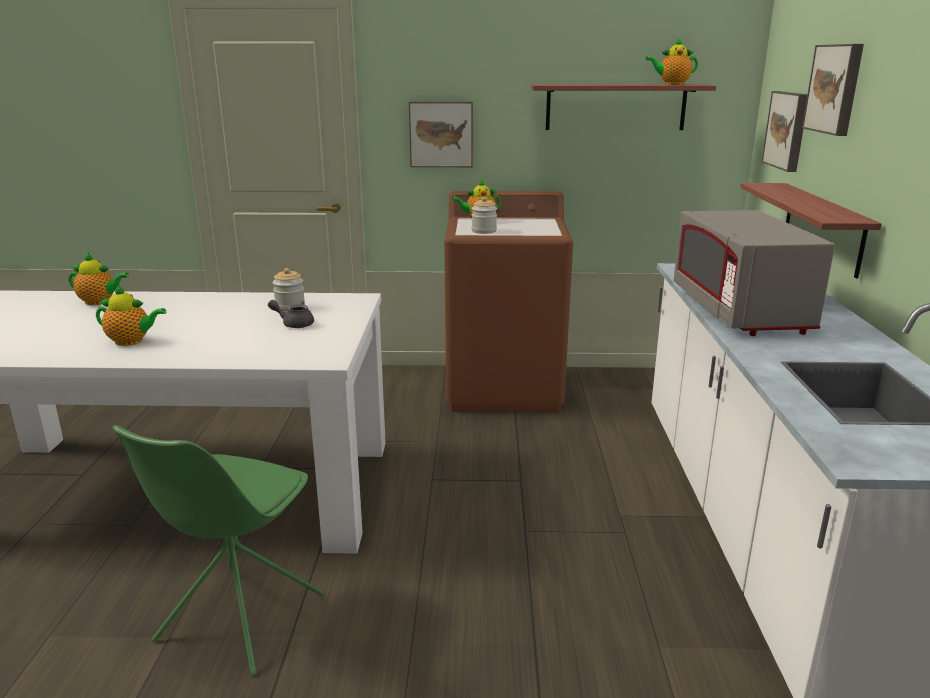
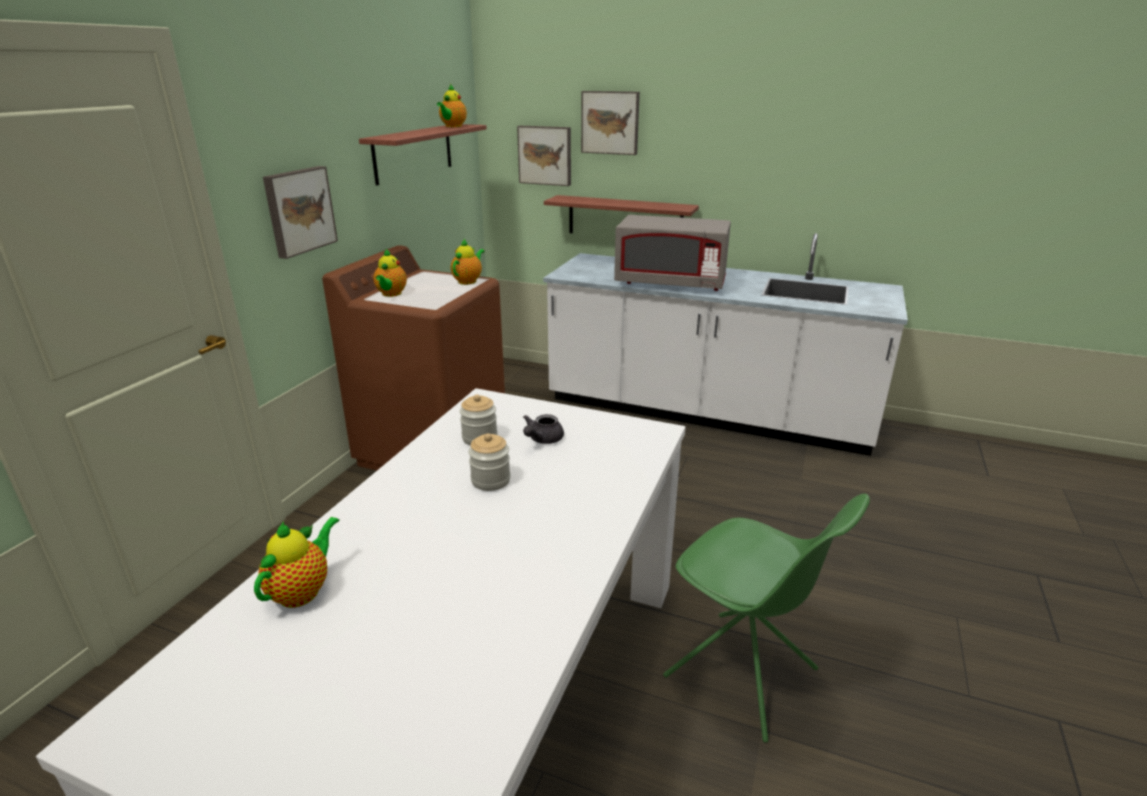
camera: 70 degrees left, 5 degrees up
(132, 341) = (528, 550): teapot -> teapot (468, 281)
(484, 231) = (436, 298): jar -> jar (490, 480)

